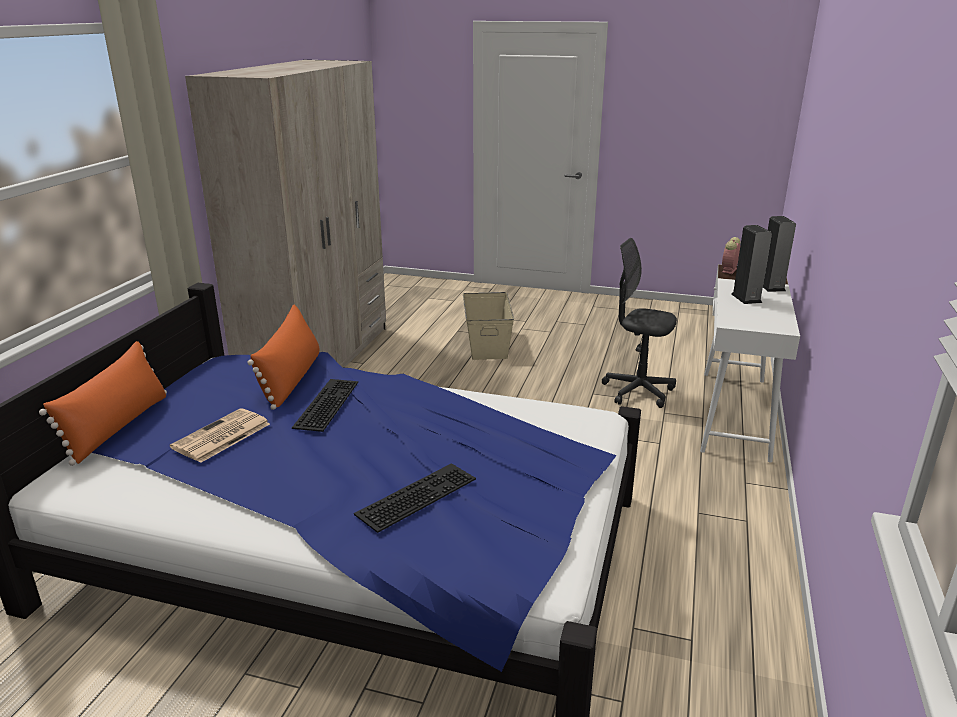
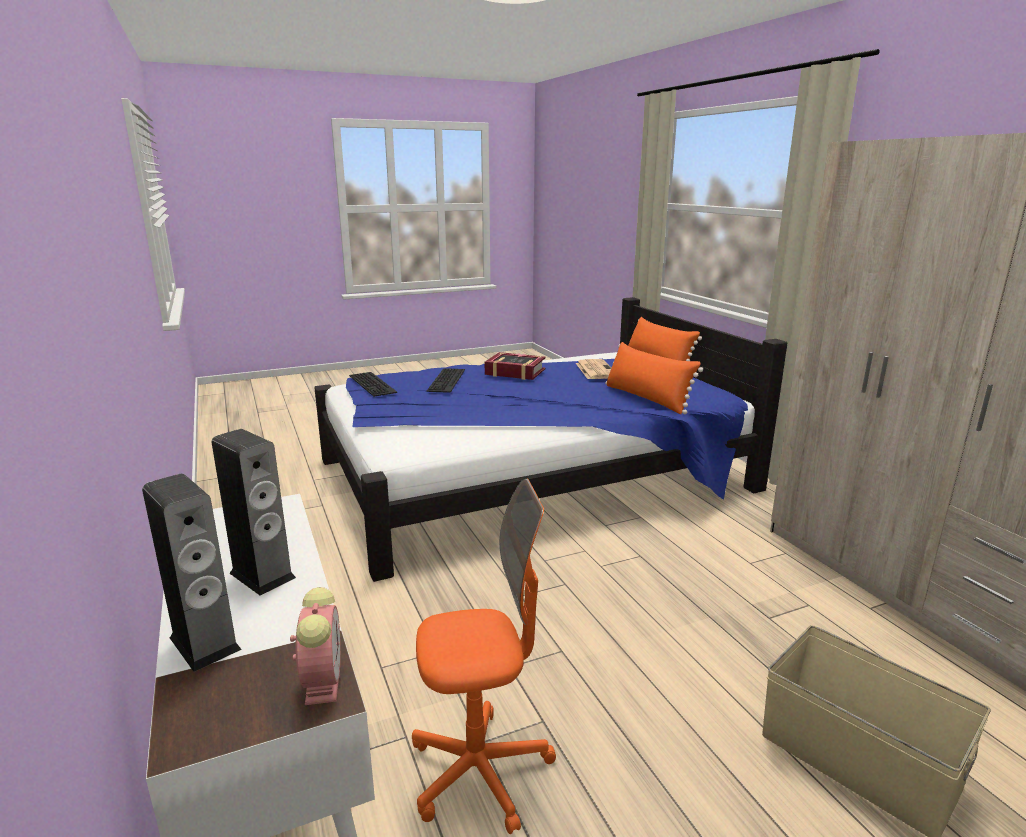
camera: 140 degrees right, 5 degrees down
(308, 476) = (515, 372): none -> book
(325, 403) = (585, 392): keyboard -> keyboard (374, 384)
(638, 391) = (480, 771): grey office chair -> orange office chair

